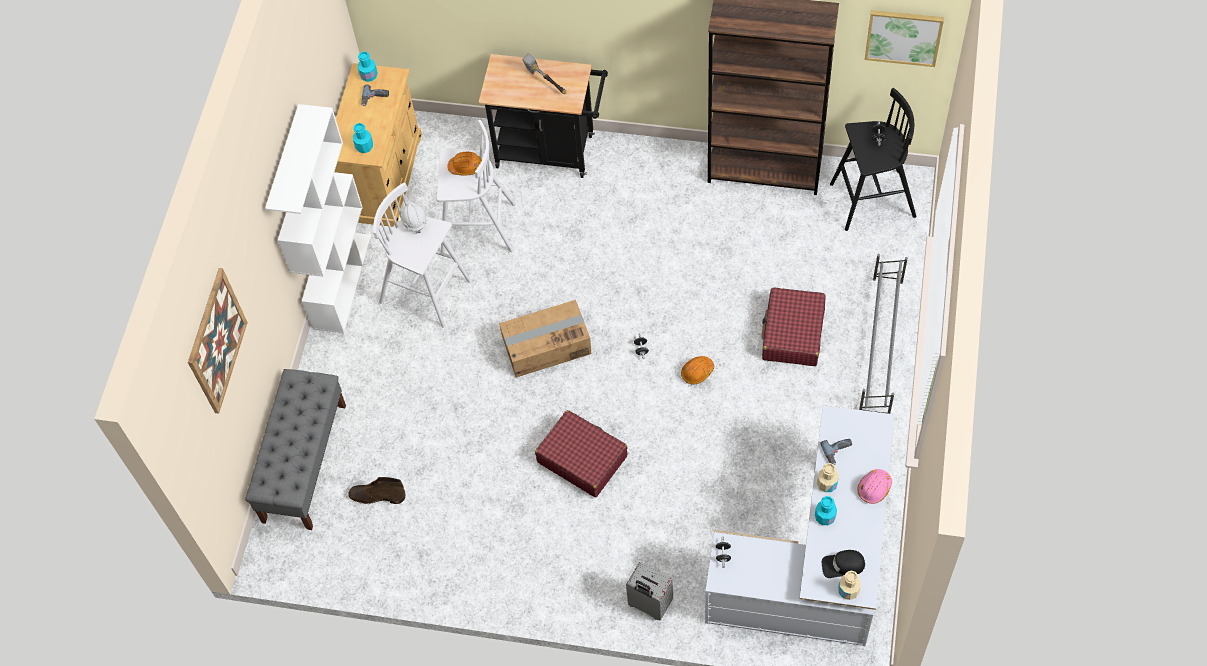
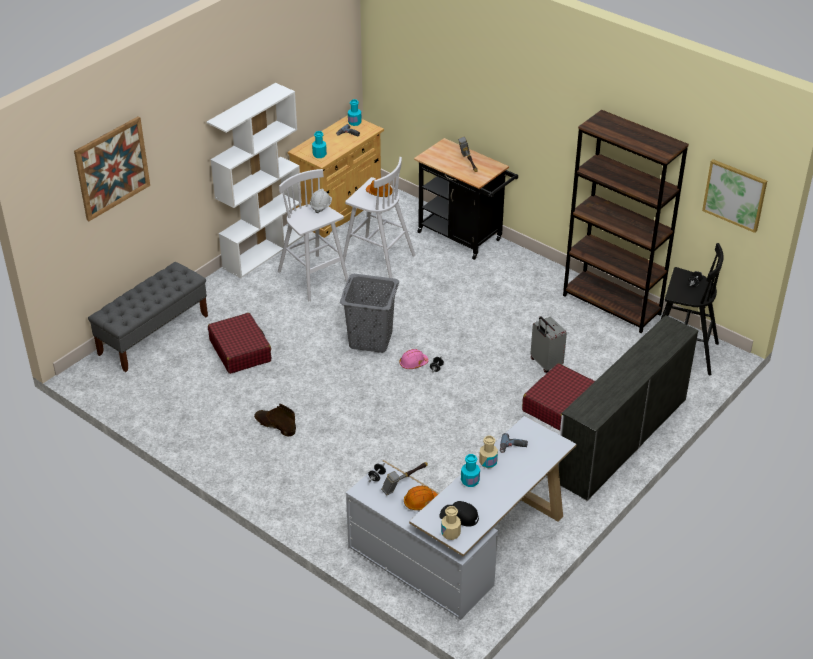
camera: 25 degrees right, 20 degrees down
(377, 496) = (184, 372): brown boot -> brown boot (274, 425)
(546, 346) = (370, 339): cardboard box -> grey laundry basket
(582, 458) = (341, 412): red suitcase -> red suitcase (240, 350)
(649, 604) = (317, 517): grey suitcase -> grey suitcase (545, 363)
(697, 372) = (467, 397): orange hard hat -> orange hard hat (421, 502)
(755, 547) = (404, 483): none -> hammer
(874, 488) = (523, 480): pink hard hat -> pink hard hat (413, 363)
(880, 346) = (621, 440): grey shoe rack -> white dresser

